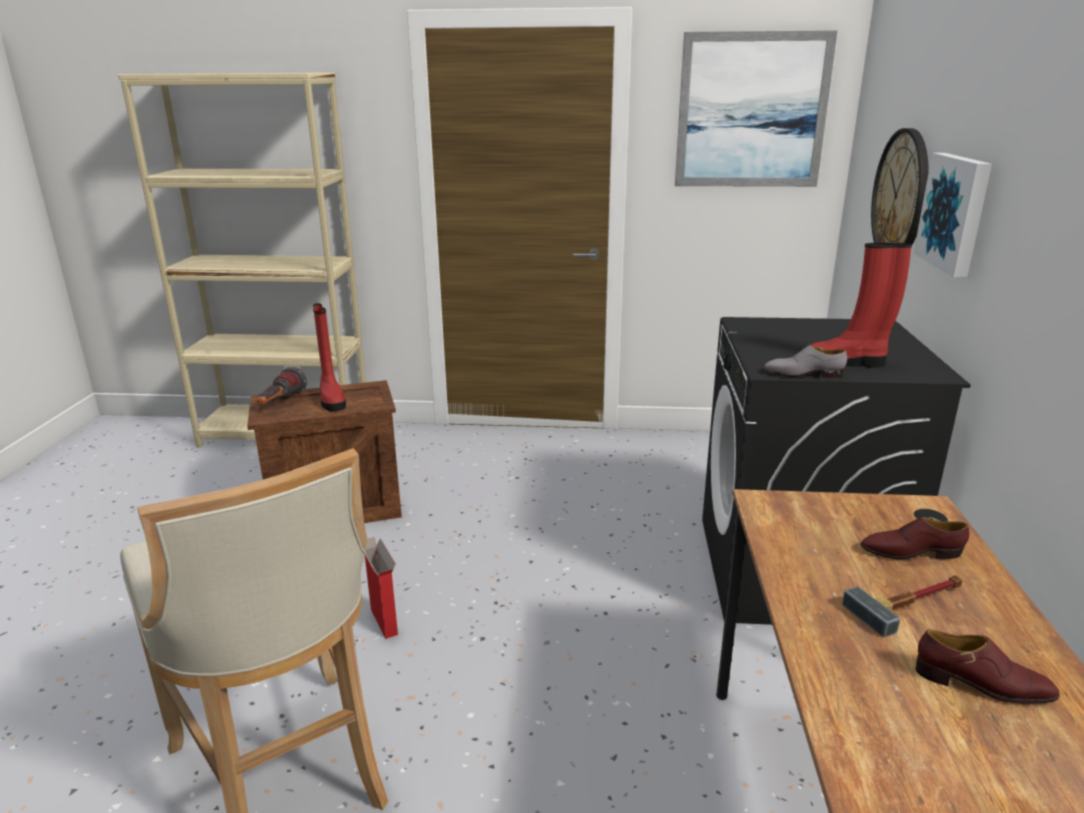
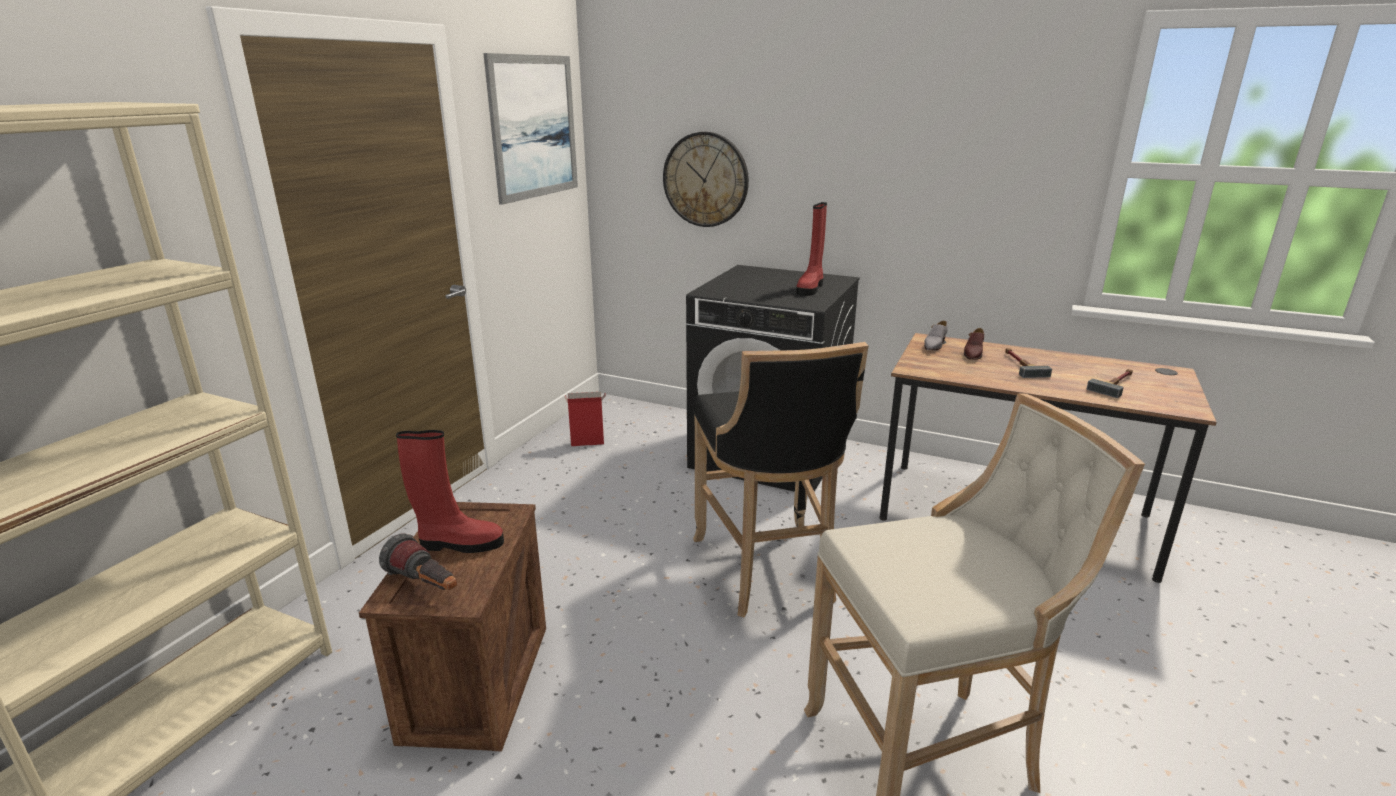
camera: 70 degrees left, 0 degrees up
(384, 622) = (734, 666): cardboard box -> cardboard box (588, 443)
(540, 616) = (768, 571): none -> black stool
(803, 374) = (824, 300): grey shoe -> grey shoe (934, 345)
(943, 731) = (1116, 384): none -> hammer
(955, 212) = (795, 181): picture -> none
(983, 685) = (1083, 370): brown shoe -> none

